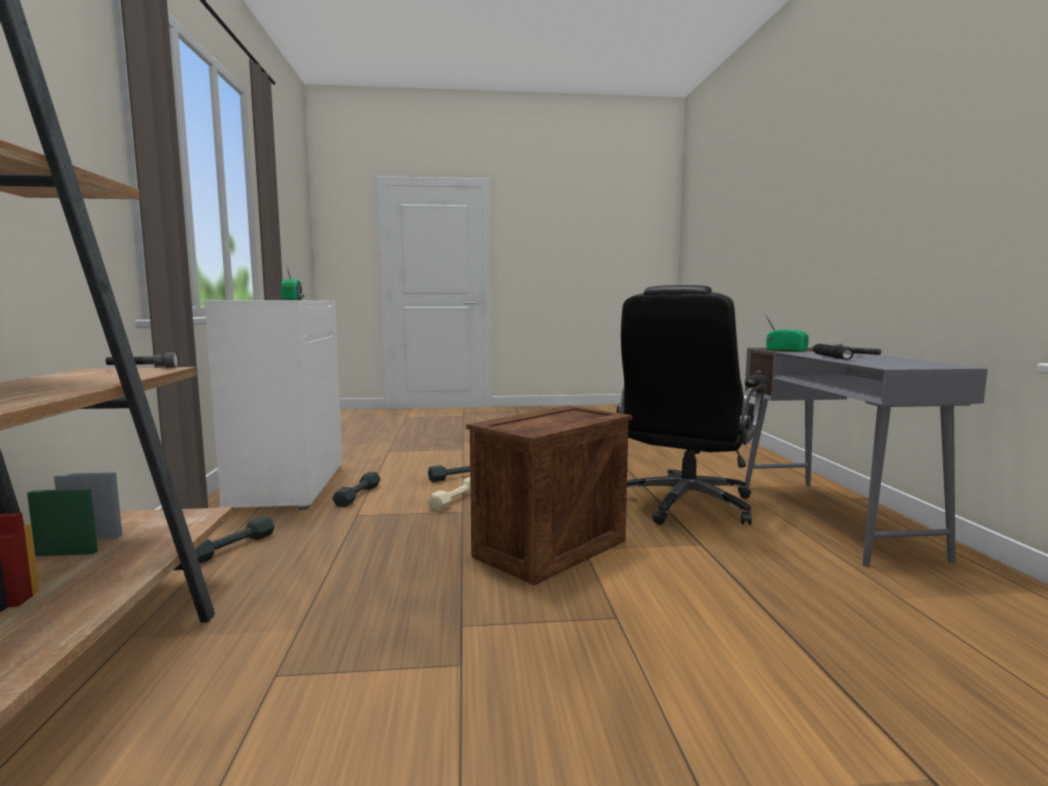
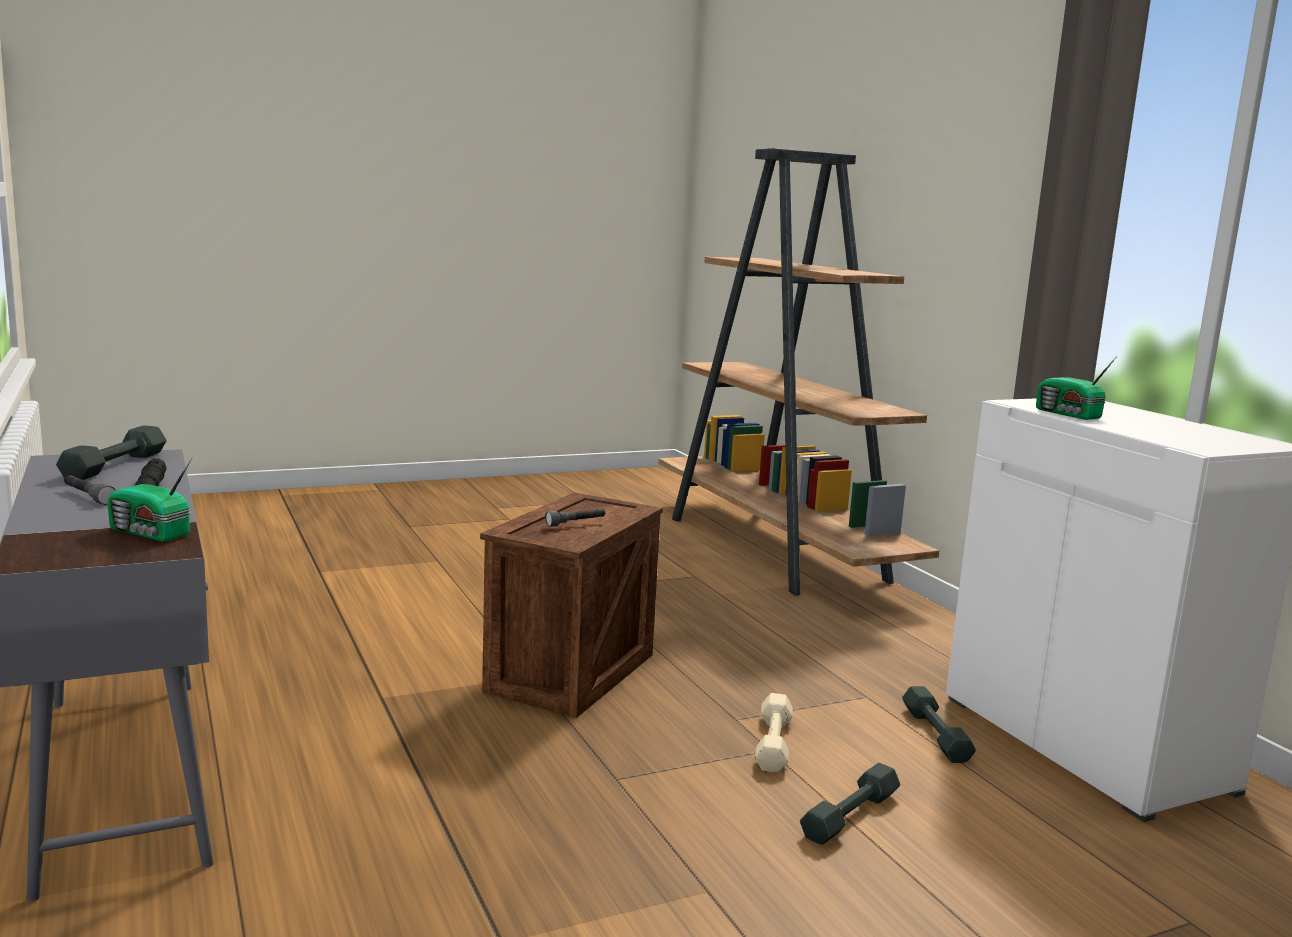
camera: 160 degrees right, 5 degrees up
(142, 368) = (873, 413): grey flashlight -> grey flashlight (576, 523)
(231, 548) = (908, 641): grey dumbbell -> grey dumbbell (115, 465)
(685, 505) = (375, 779): black office chair -> none

